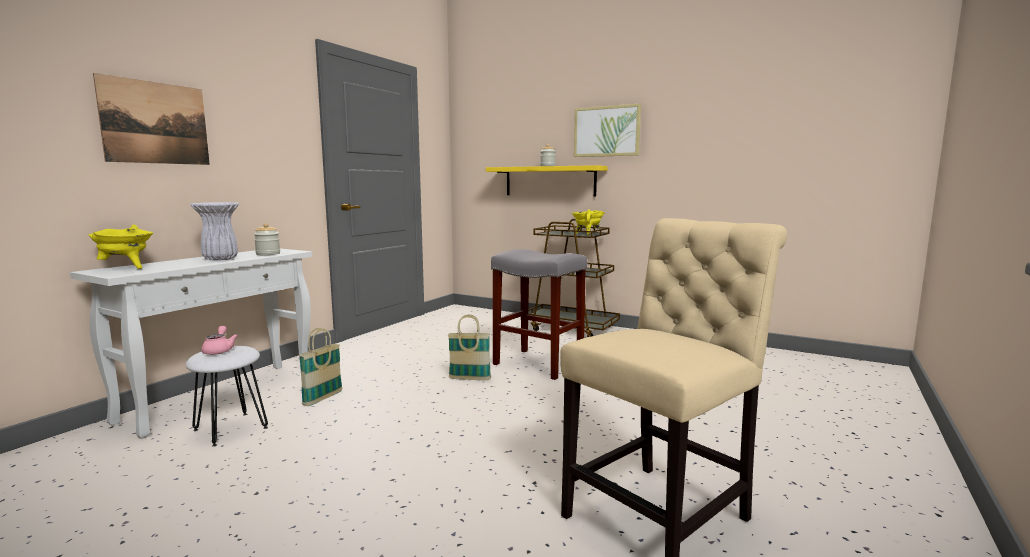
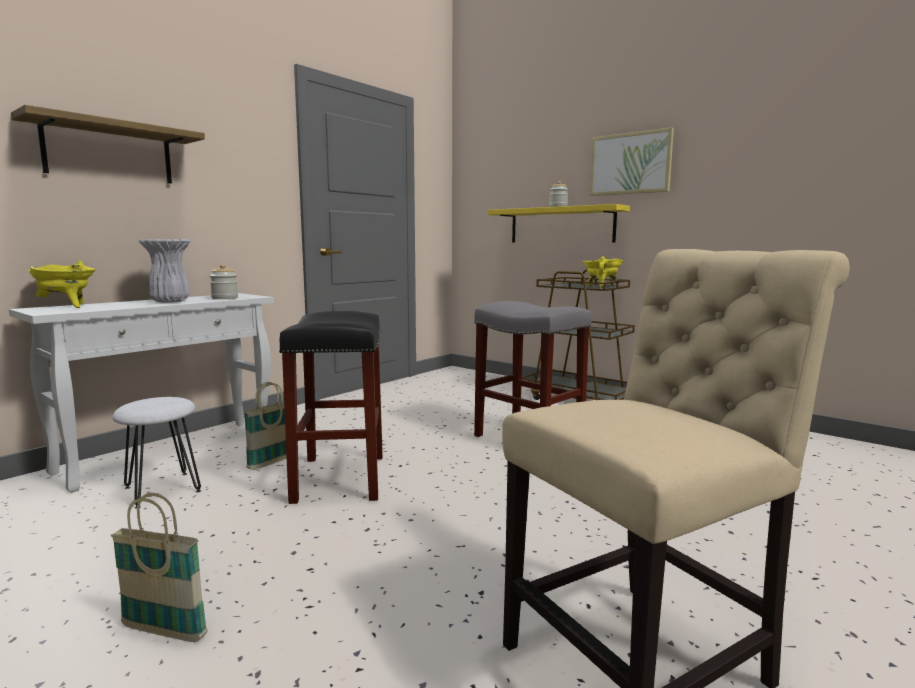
camera: 10 degrees right, 0 degrees up
(156, 123) = (109, 152): picture -> shelf
(219, 350) = (152, 401): pink teapot -> none
(390, 407) = (340, 479): none -> black stool
(469, 379) = (442, 451): basket -> basket (164, 631)

